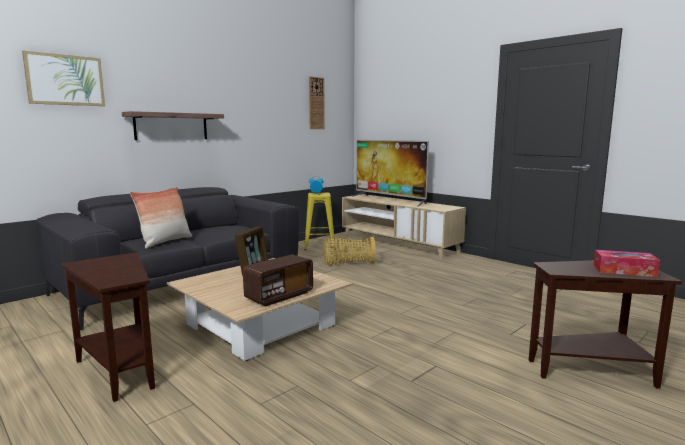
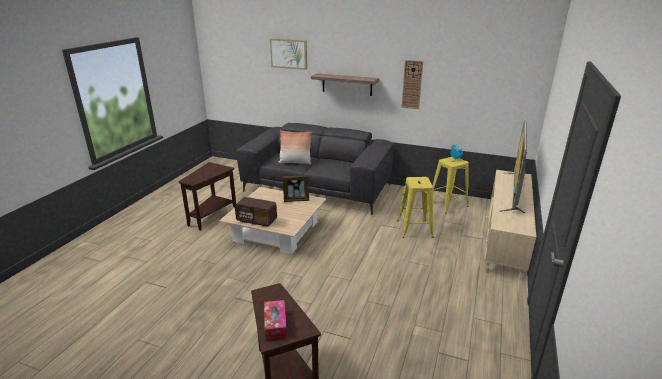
camera: 65 degrees right, 15 degrees up
(316, 103) = (492, 72): wall clock -> wall clock (412, 84)
(348, 263) = (414, 228): basket -> yellow stool

